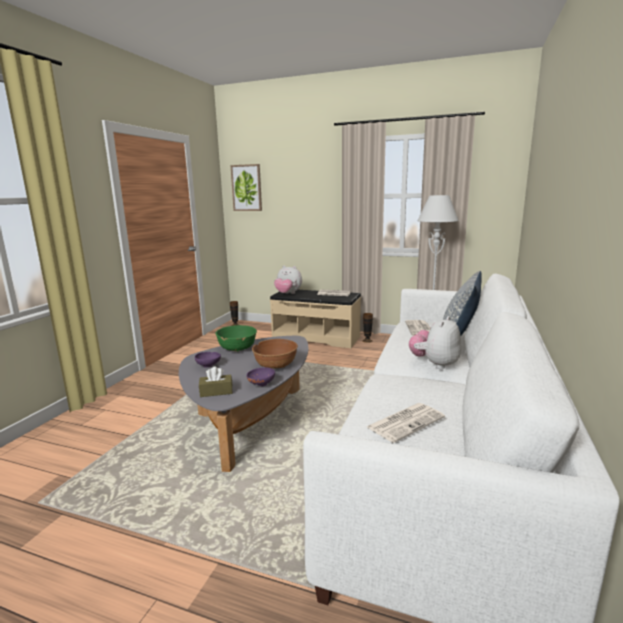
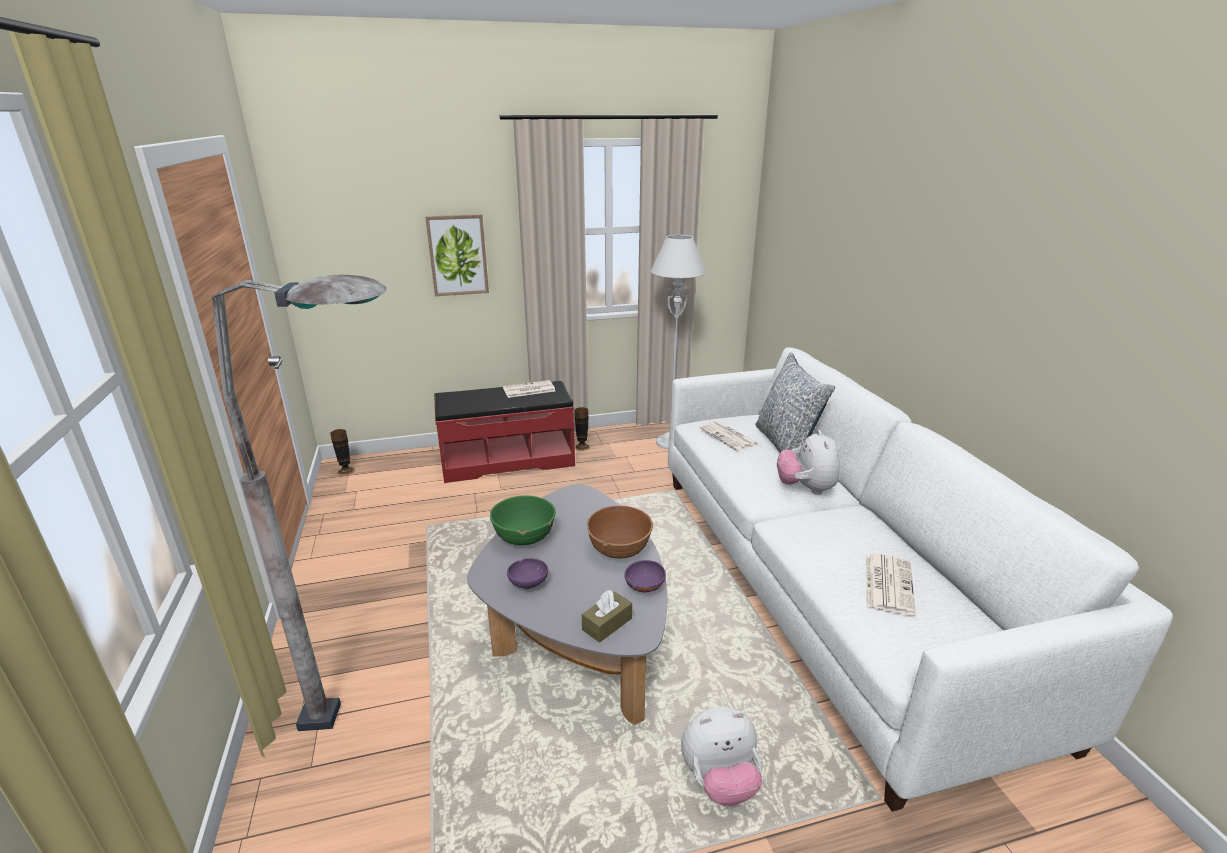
camera: 35 degrees left, 10 degrees up
(129, 418) = (388, 713): none -> grey floor lamp
(246, 188) = (328, 223): picture -> picture (458, 255)
(288, 294) = (460, 405): plush toy -> plush toy (719, 780)
(316, 337) = (507, 460): beige bench -> red bench

